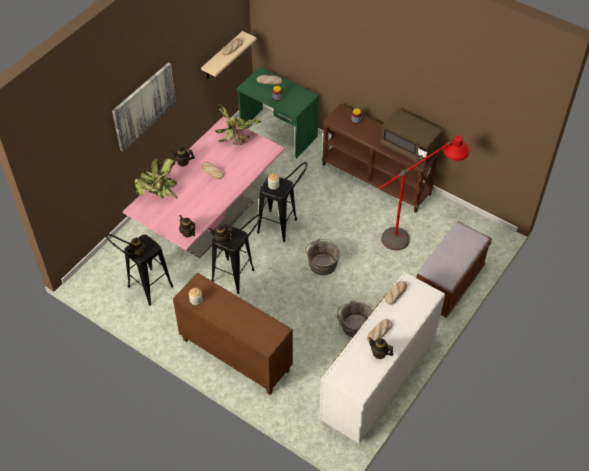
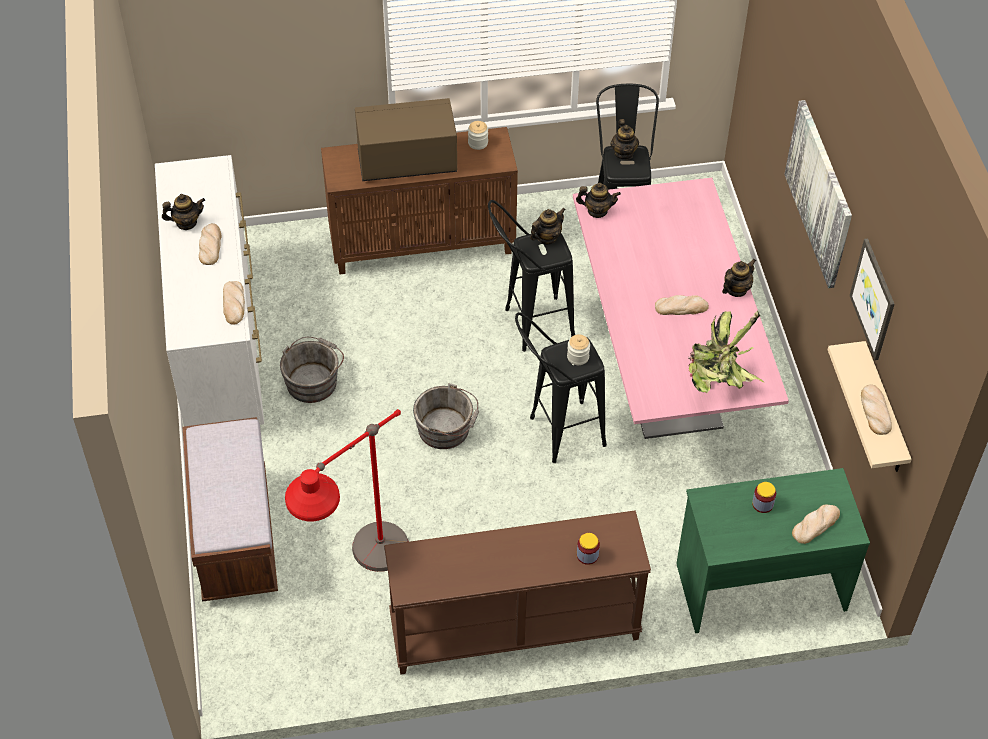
camera: 135 degrees right, 0 degrees up
(159, 194) = (701, 229): potted plant -> none
(197, 48) = (874, 299): none -> picture
(409, 148) = (446, 570): brown microwave -> brown microwave (407, 161)

